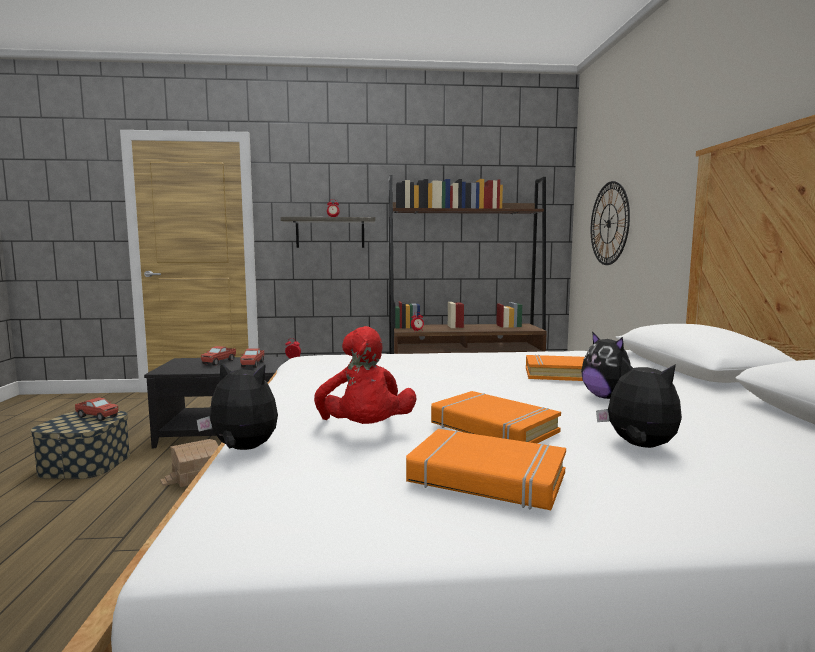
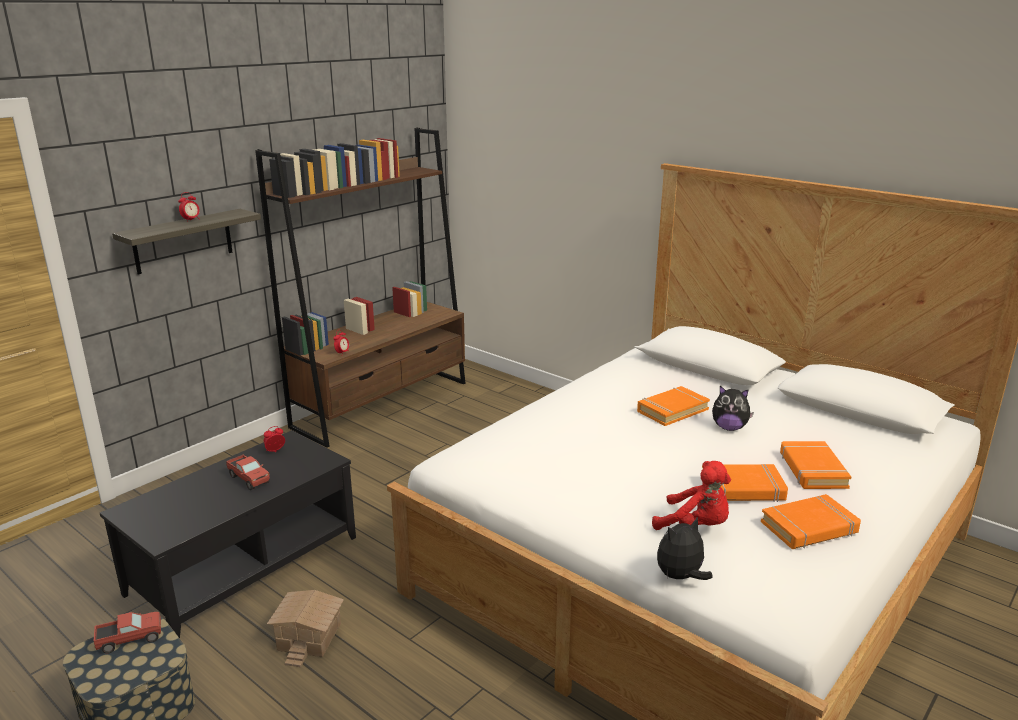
camera: 45 degrees left, 15 degrees up
(219, 362) = (192, 493): toy truck -> none
(609, 223) = (522, 191): wall clock -> none
(639, 446) = (812, 470): plush toy -> orange book

